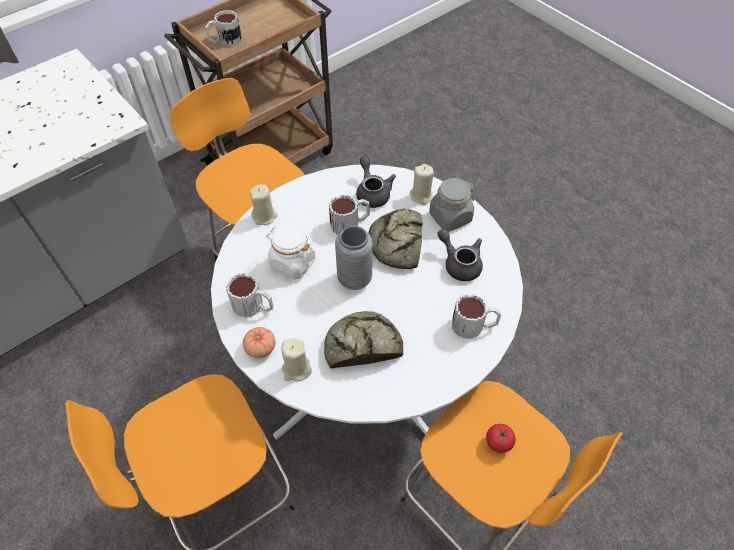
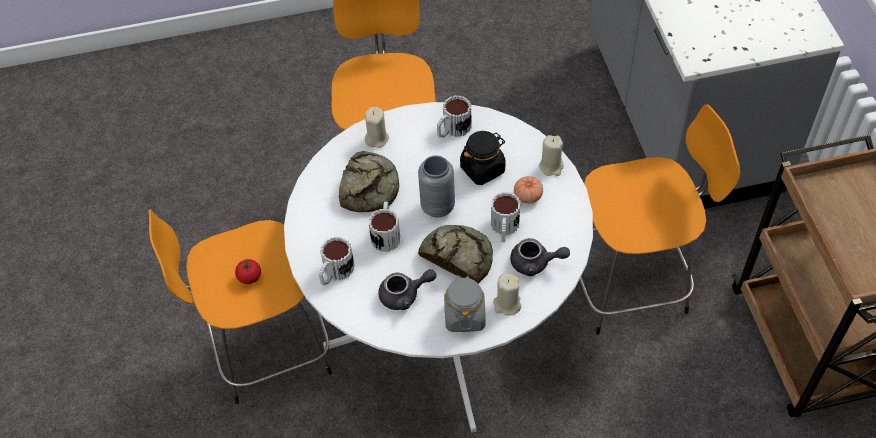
camera: 120 degrees right, 0 degrees up
(225, 41) = (843, 194): mug -> mug (386, 234)
(260, 348) = (410, 122): tomato -> tomato (528, 196)
(292, 263) = (483, 169): white jar -> black jar

